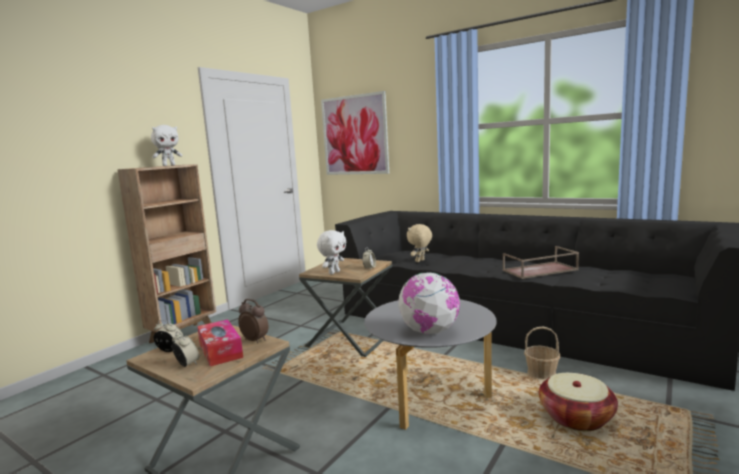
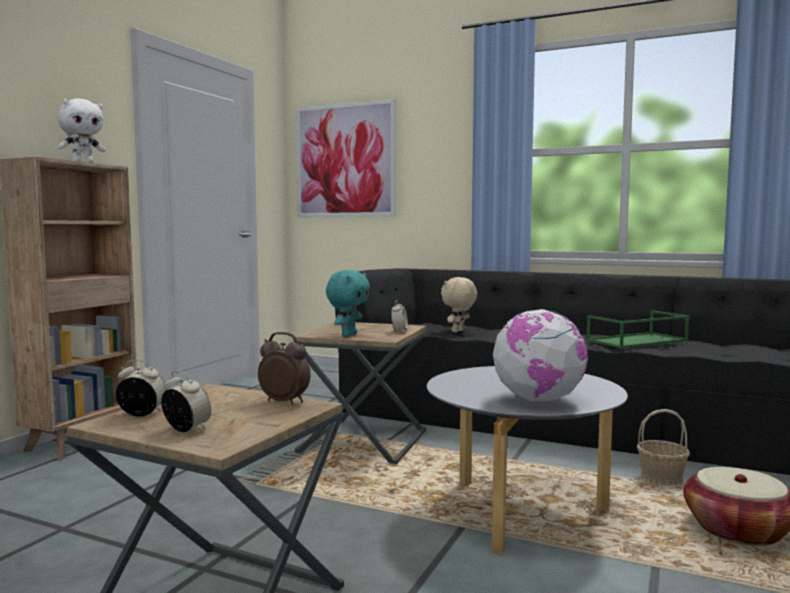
camera: 10 degrees left, 5 degrees down
(220, 350) = (234, 414): tissue box -> none
(333, 272) = (348, 335): white plush toy -> turquoise plush toy
(539, 270) = (637, 341): brown tray -> green tray

